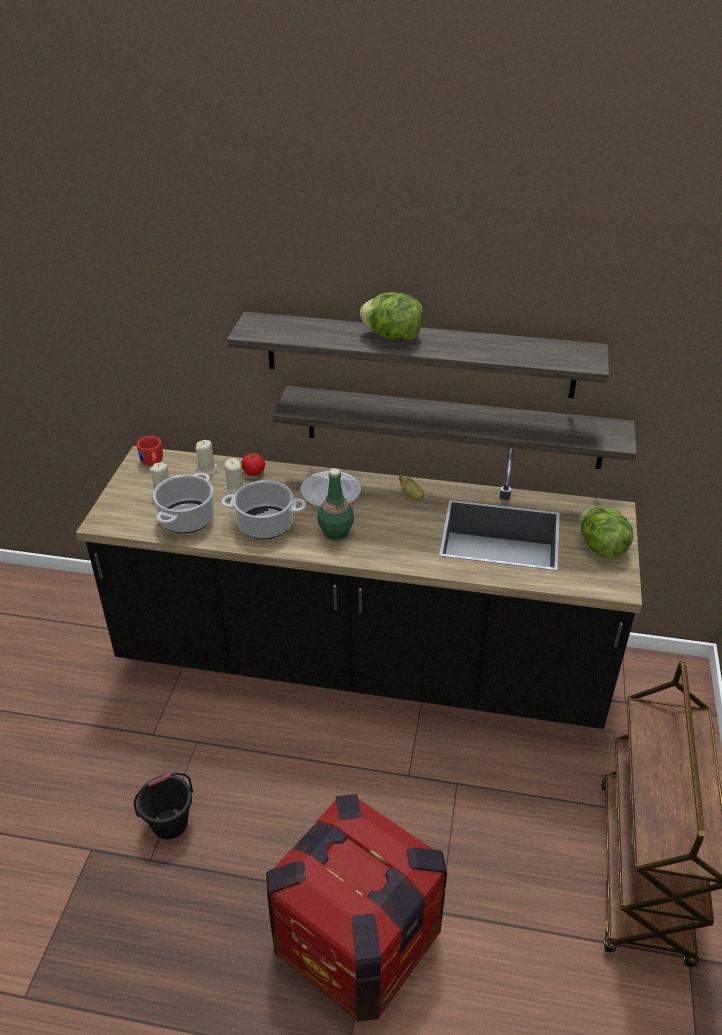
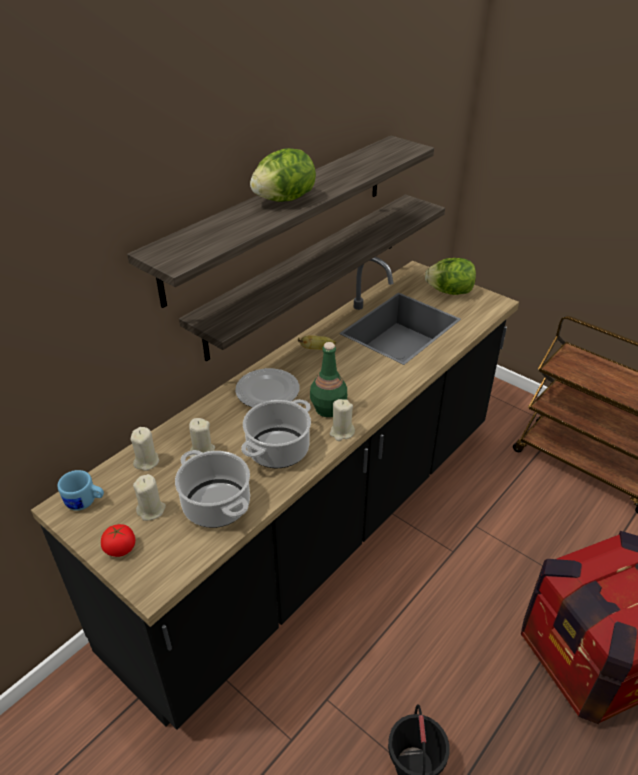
camera: 60 degrees left, 0 degrees up
(152, 463) = (85, 502): red mug -> blue mug
(253, 472) = (187, 429): tomato -> tomato (120, 549)
(312, 550) = (341, 432): none -> beige candle

